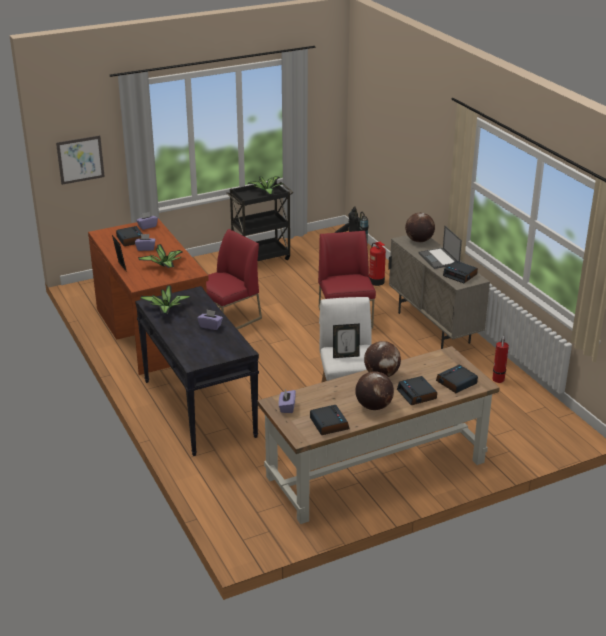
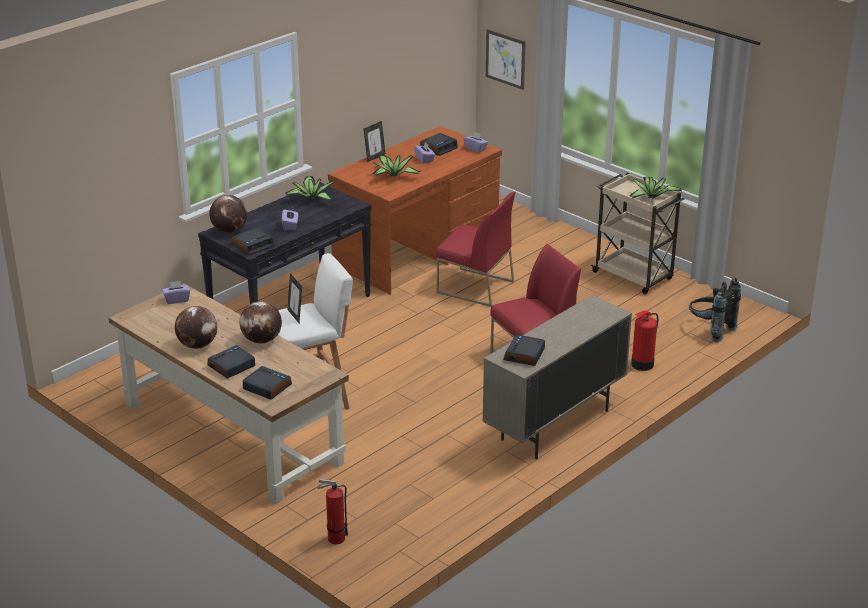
camera: 70 degrees right, 0 degrees up
(261, 257) = (634, 276): black cart -> beige cart
(328, 424) = (156, 326): alarm clock -> alarm clock (253, 245)
(419, 241) = (600, 314): globe -> globe (229, 230)
(439, 259) = (559, 335): laptop -> none
(498, 380) = (459, 492): fire extinguisher -> fire extinguisher (334, 539)

